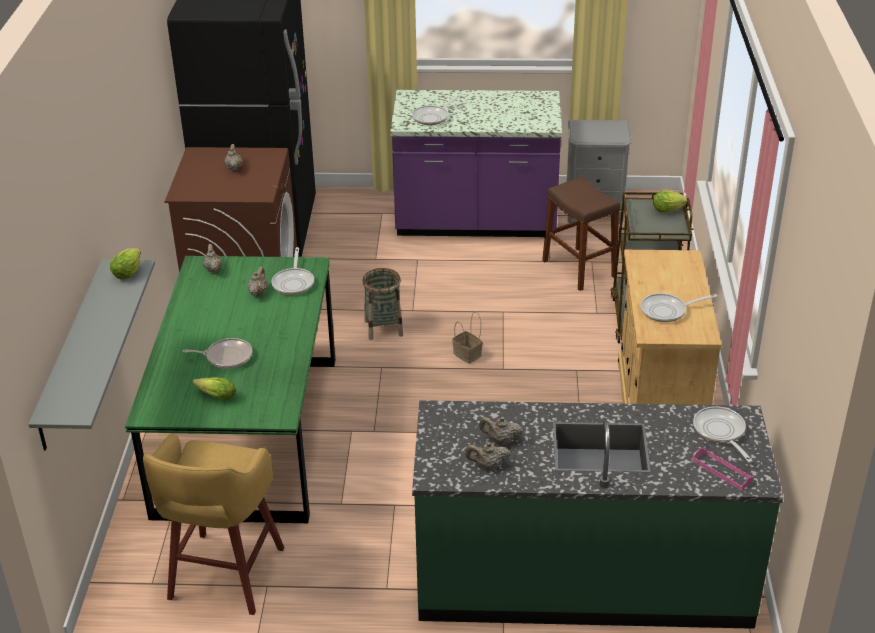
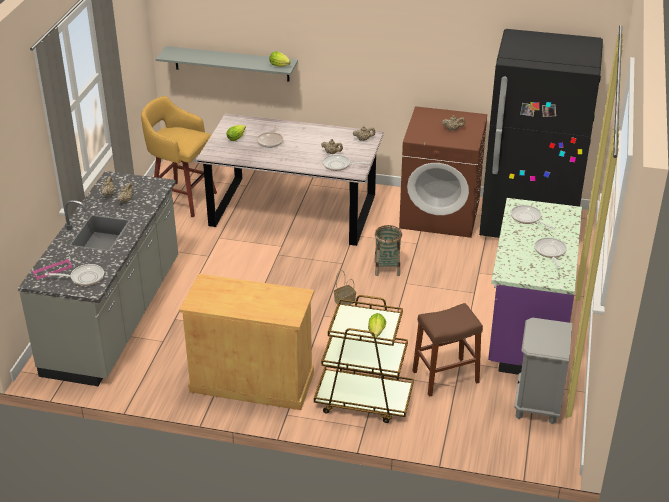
camera: 100 degrees right, 0 degrees up
(247, 434) = (293, 209): green dining table -> grey dining table
(582, 577) = (115, 317): green counter -> grey counter
(667, 311) = (227, 293): frying pan -> frying pan (550, 252)

